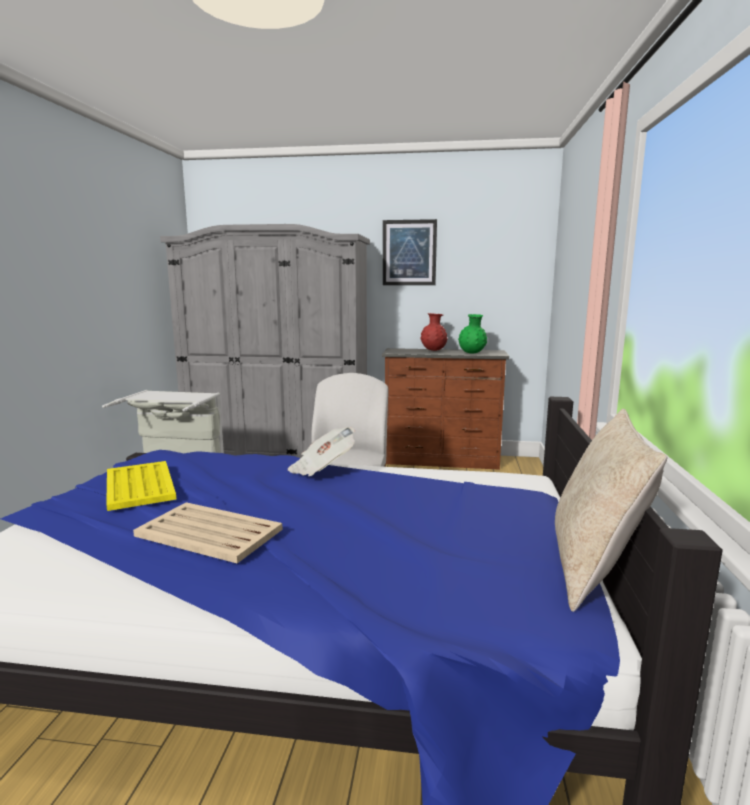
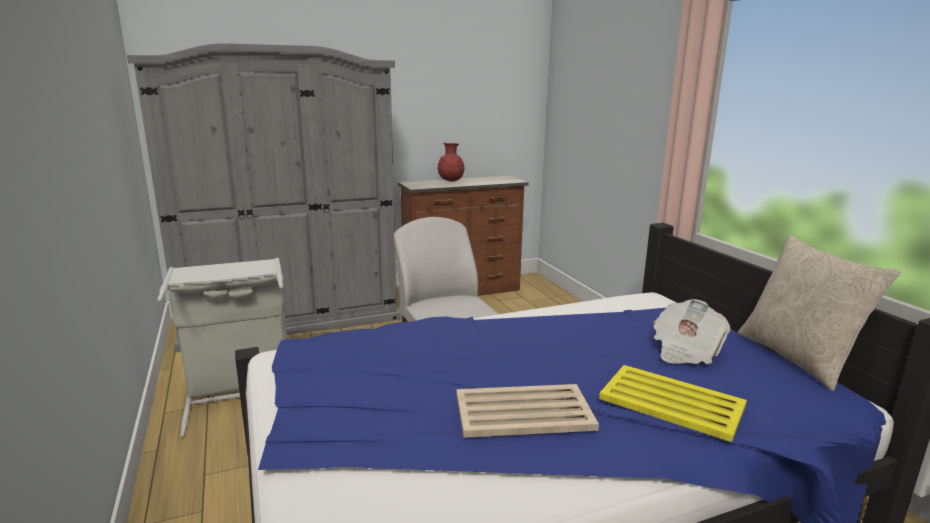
camera: 30 degrees left, 5 degrees up
(139, 486) = (359, 386): yellow tray -> yellow tray (673, 403)
(322, 468) = (500, 324): newspaper -> newspaper (685, 350)
(409, 253) = (416, 77): picture -> none
(472, 353) = (492, 181): green vase -> none

